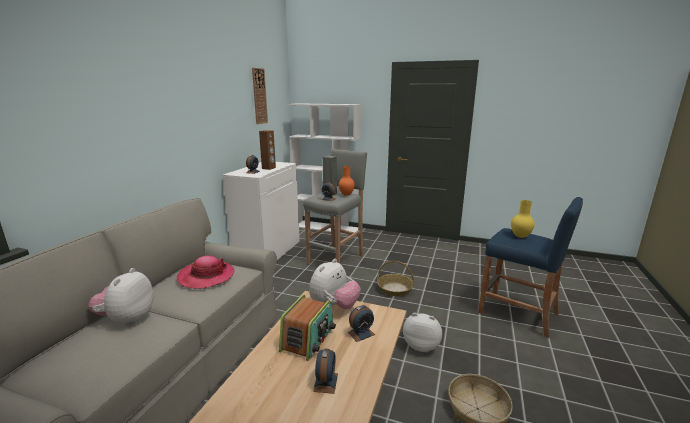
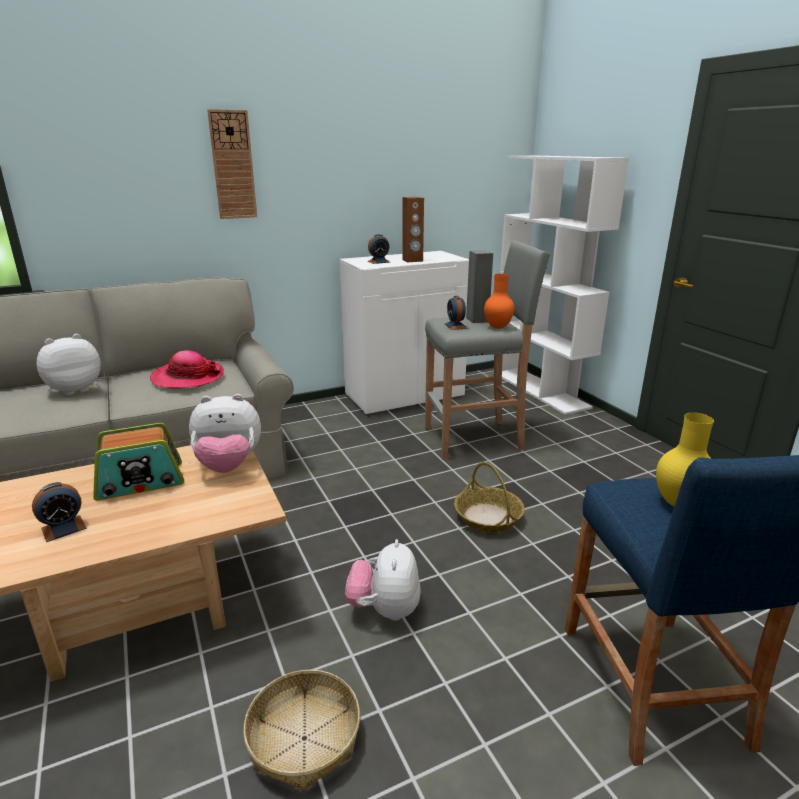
camera: 45 degrees right, 5 degrees up
(259, 96) = (445, 140): wall clock -> wall clock (233, 165)
(361, 333) = (186, 507): alarm clock -> none
(421, 345) = (385, 609): plush toy -> plush toy turned 150 degrees counterclockwise

